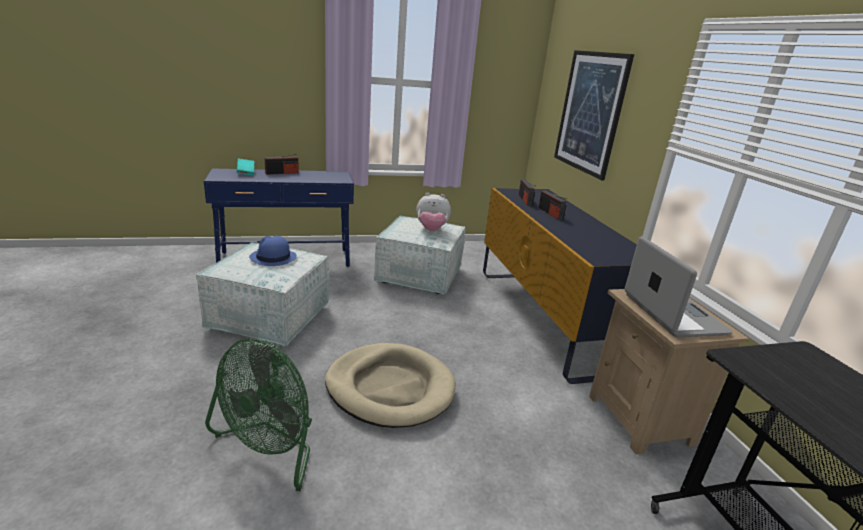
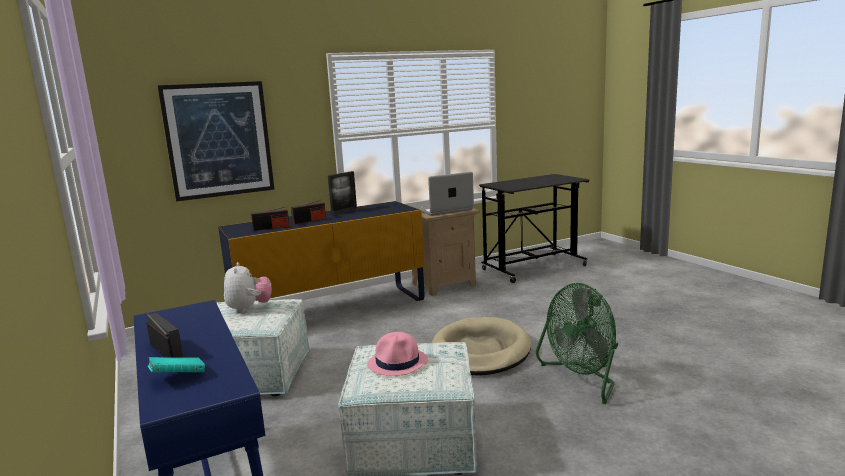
camera: 100 degrees left, 10 degrees down
(271, 444) = (583, 376): green fan -> green fan turned 135 degrees clockwise
(273, 257) = (398, 362): blue hat -> pink hat
(593, 230) = (344, 212): none -> picture frame

